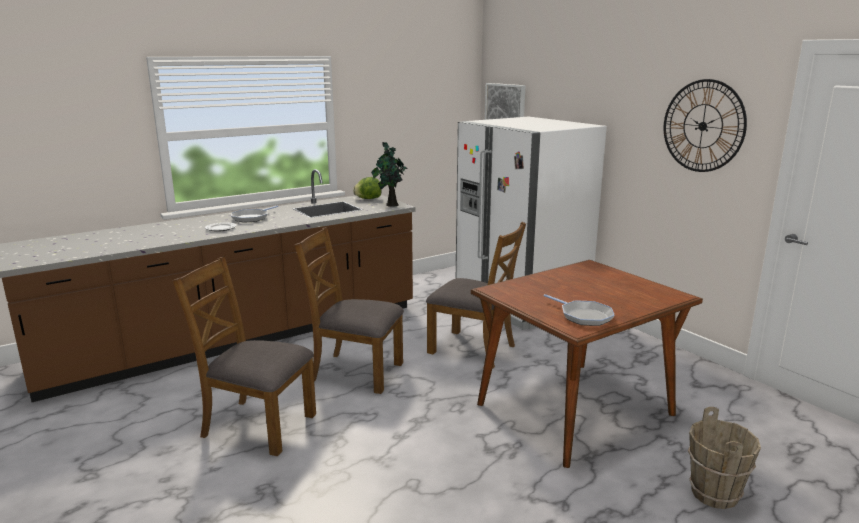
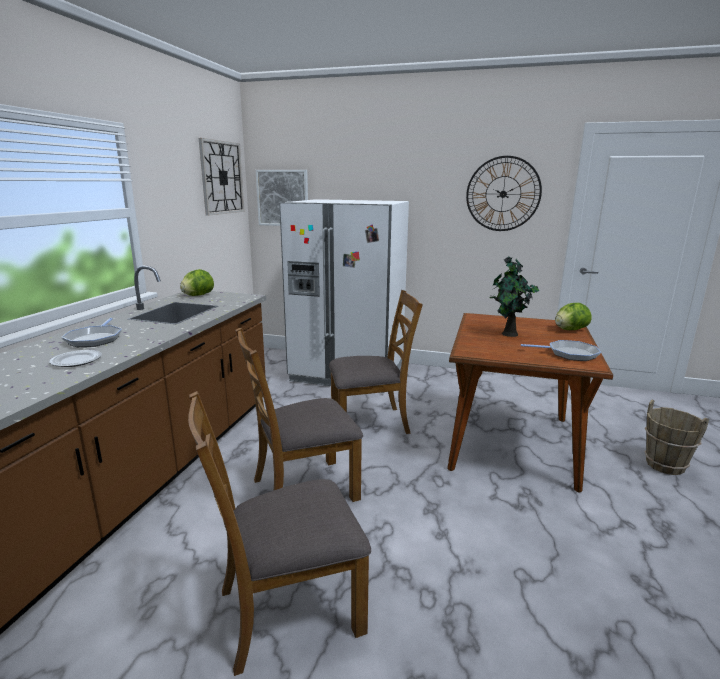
camera: 40 degrees left, 0 degrees up
(391, 205) = (237, 297): potted plant -> potted plant (508, 334)
(443, 92) = (222, 177): none -> wall clock
(655, 299) = (570, 330): none -> lettuce

